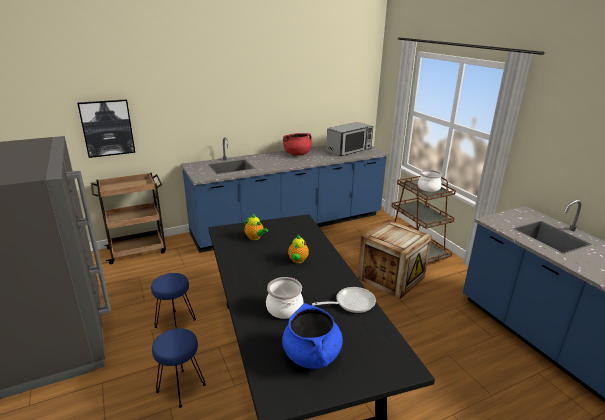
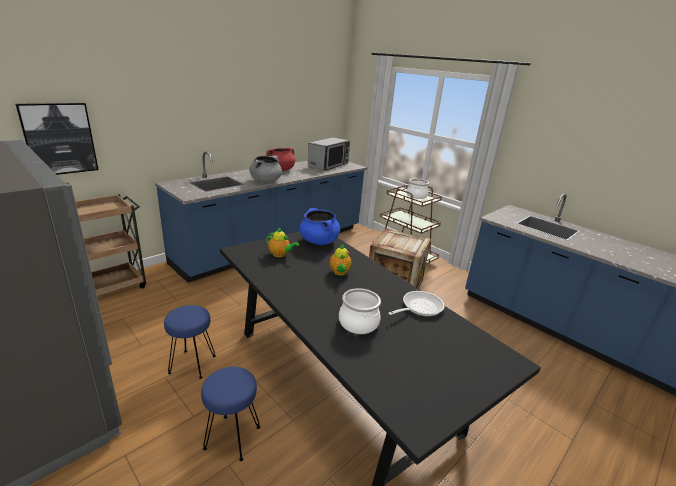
camera: 20 degrees left, 0 degrees up
(276, 165) = (265, 181): none -> grey cooking pot
(312, 355) = (418, 367): blue cooking pot -> blue cooking pot (319, 241)

